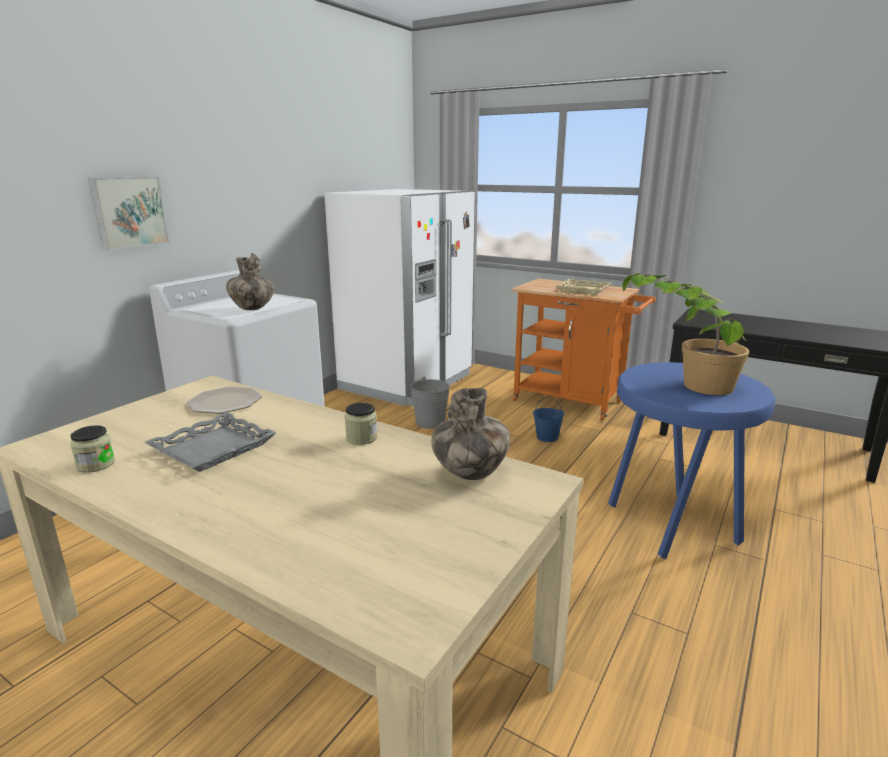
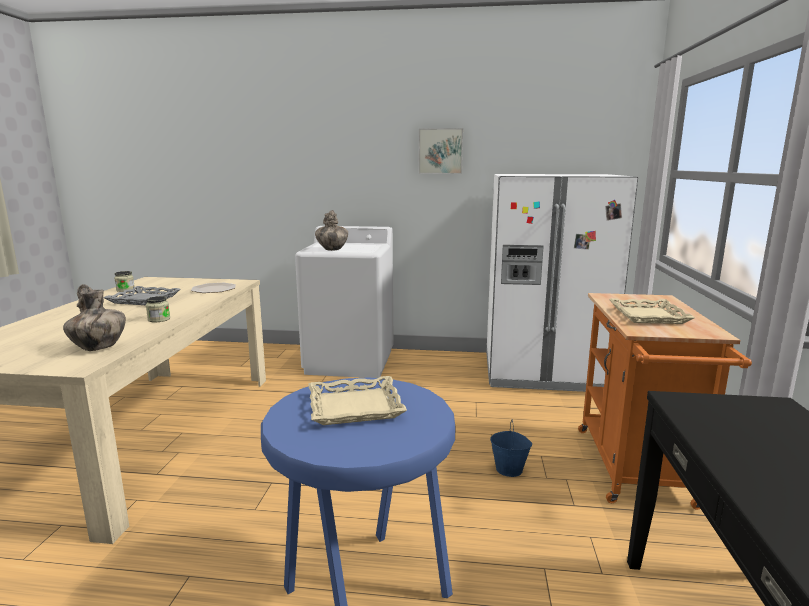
camera: 65 degrees right, 5 degrees down
(128, 212) = (316, 179): picture -> picture (440, 151)
(430, 422) = (469, 402): grey bucket -> none
(681, 383) = (355, 407): potted plant -> beige tray

